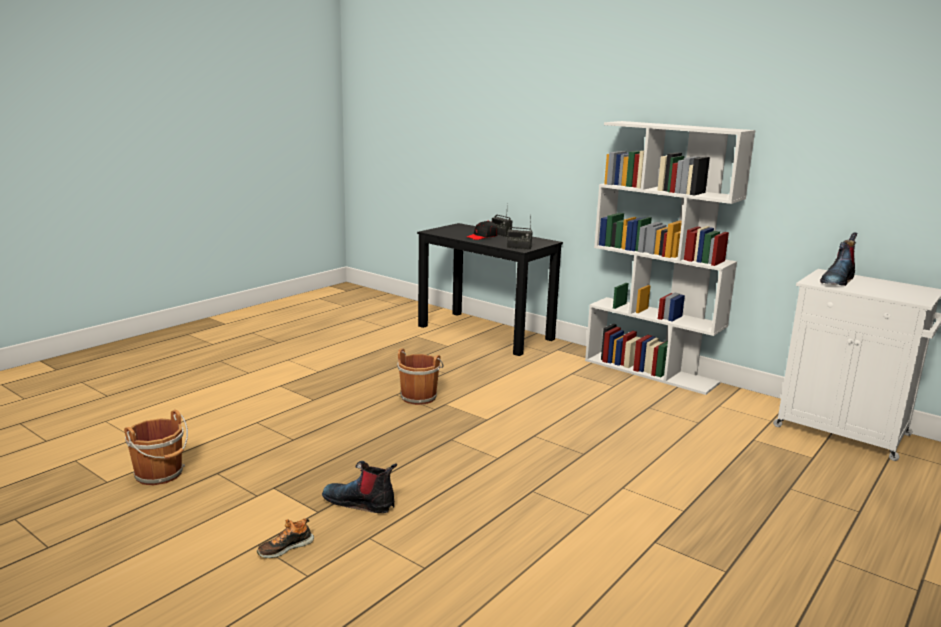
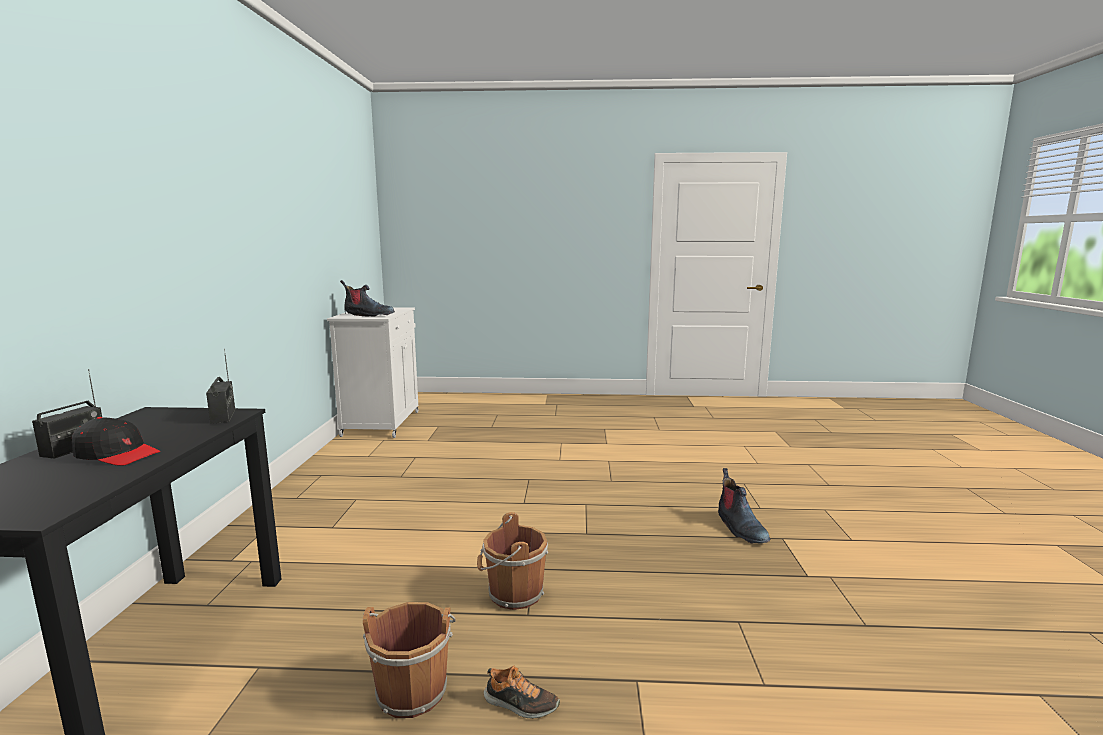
camera: 125 degrees left, 5 degrees down
(160, 474) = (948, 663): brown bucket -> brown bucket (412, 689)
(285, 548) = (829, 529): shoe -> shoe (520, 704)
(651, 371) = (292, 492): white bookcase -> none

